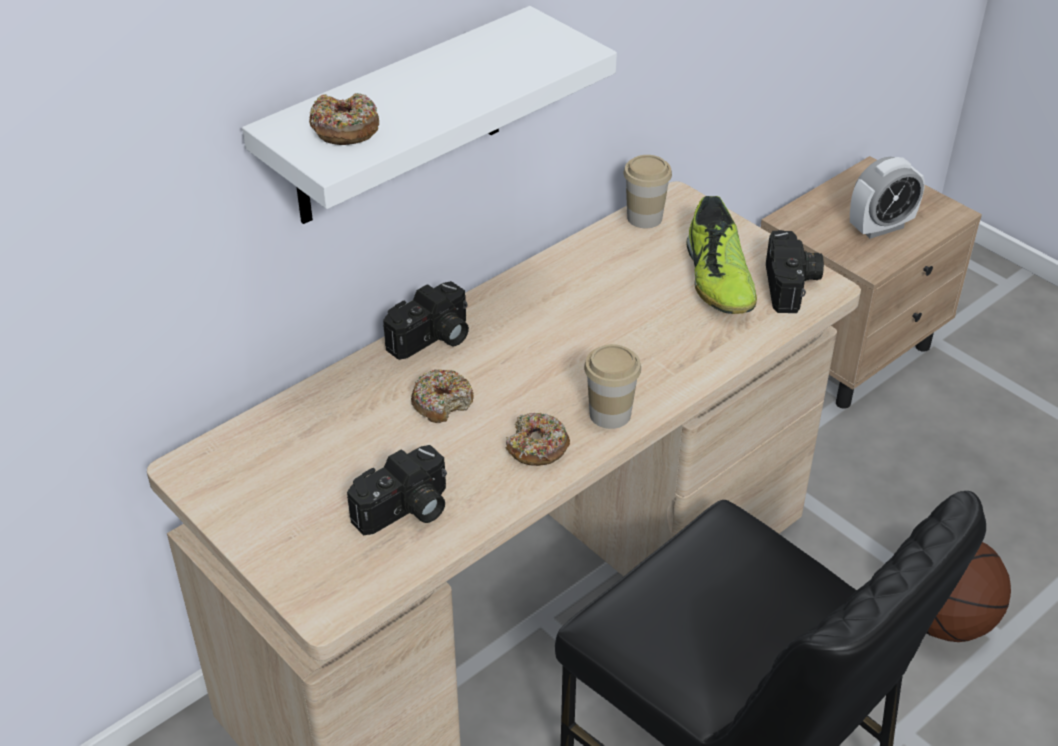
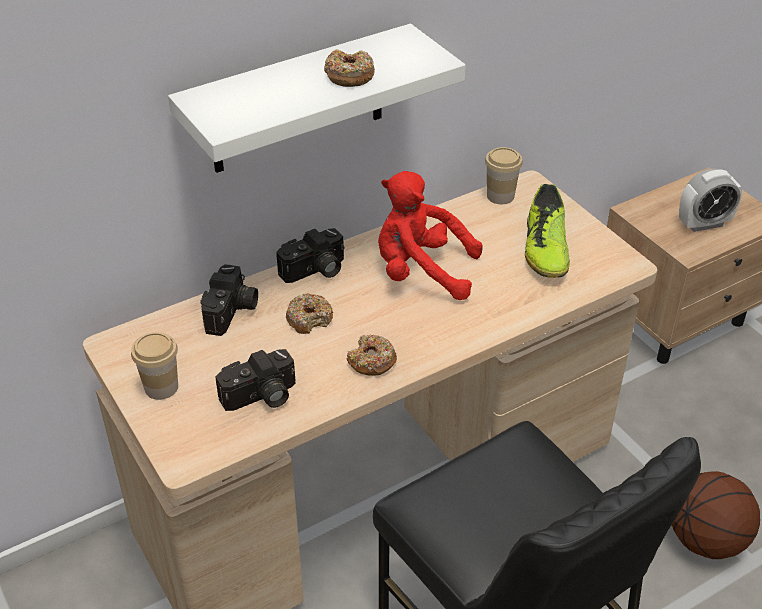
camera: 10 degrees right, 0 degrees up
(345, 129) = (241, 104): donut -> donut (349, 76)
(570, 325) = (421, 272): none -> red plush toy
(610, 414) = (434, 343): cup -> cup (161, 387)
(792, 286) = (603, 261): camera -> camera (232, 312)

